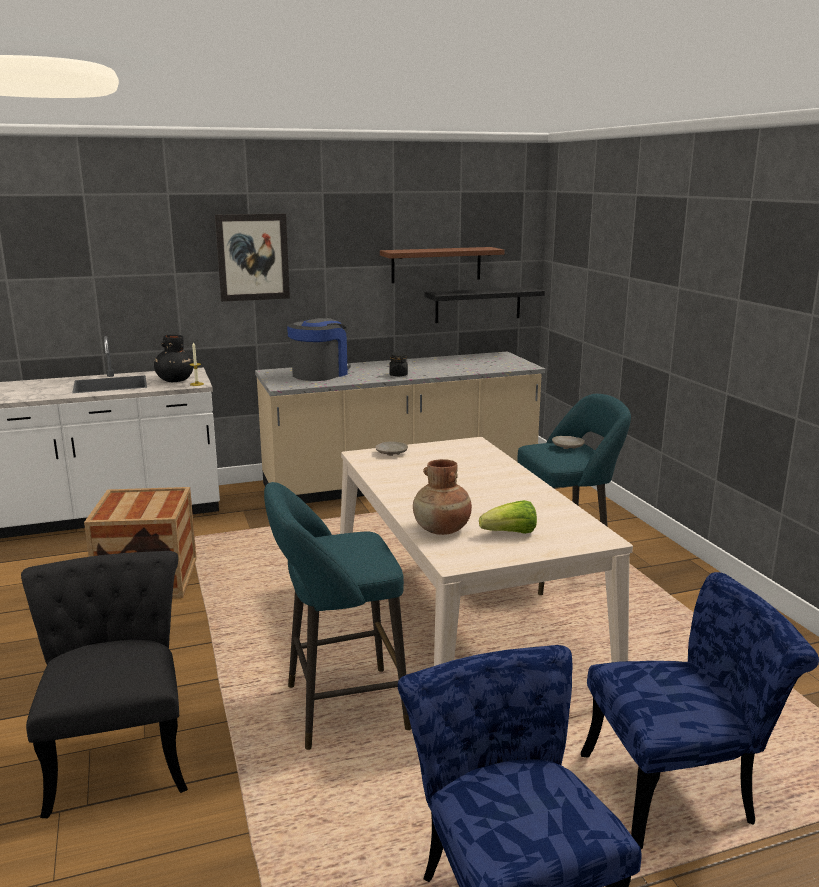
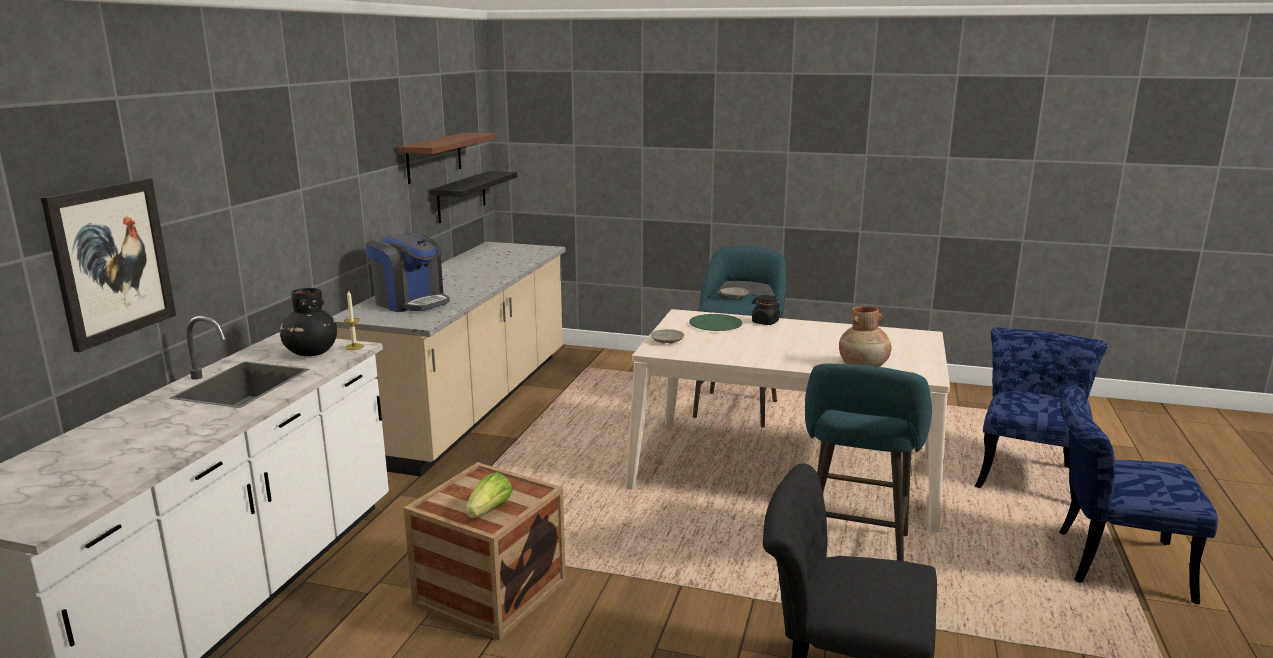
camera: 55 degrees left, 0 degrees up
(252, 257) = (303, 171): picture -> picture (111, 261)
(320, 374) = (410, 302): coffee machine -> coffee machine turned 150 degrees clockwise
(398, 375) = (482, 282): black jar -> black jar (765, 322)
(465, 457) = (715, 324): none -> green plate
(510, 533) = (891, 352): lettuce -> lettuce (489, 511)

